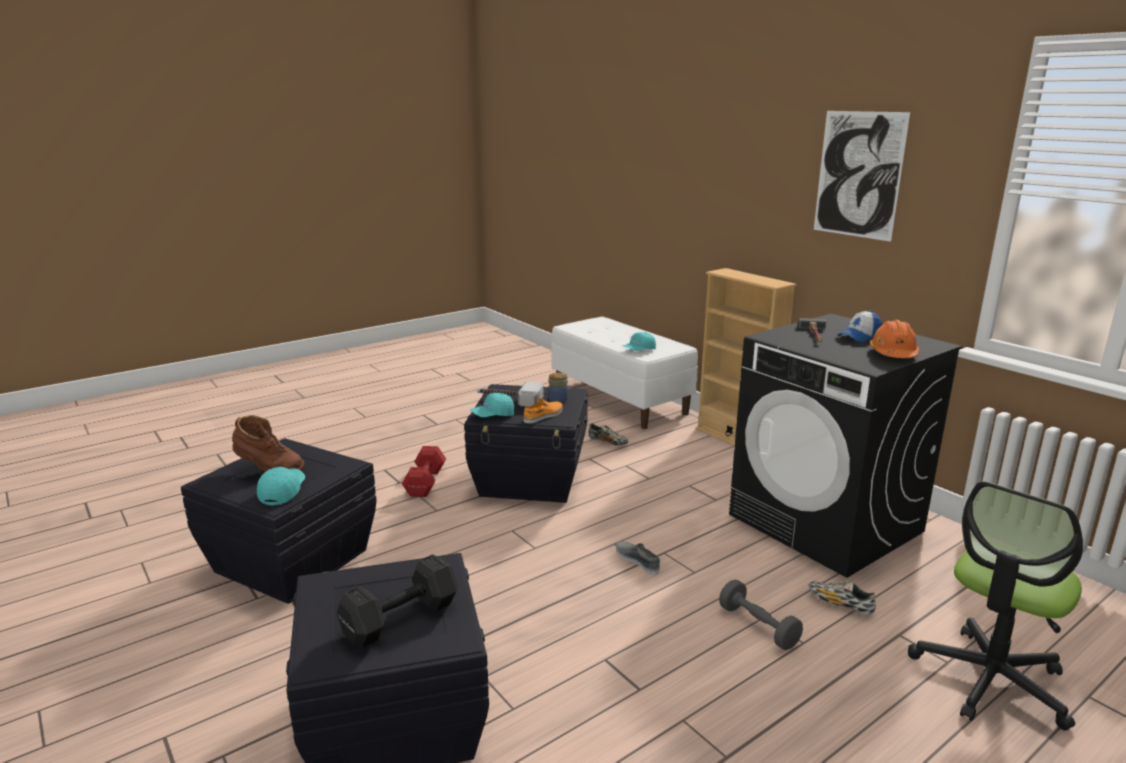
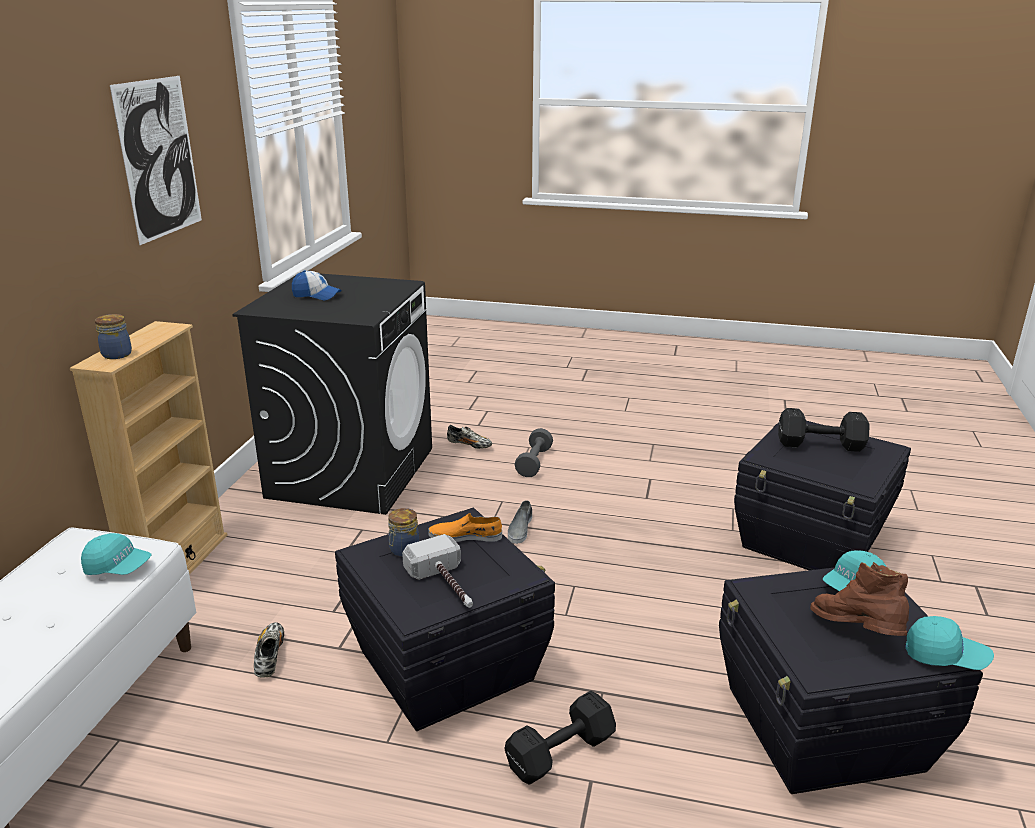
camera: 130 degrees left, 5 degrees up
(426, 482) = (558, 753): red dumbbell -> black dumbbell
(493, 415) = (511, 569): turquoise cap -> turquoise cap (945, 656)
(733, 273) = (117, 354): none -> jar
(815, 335) = (333, 307): hammer -> none
(840, 604) = (469, 445): shoe -> shoe turned 60 degrees counterclockwise
(893, 354) = (357, 283): orange hard hat -> none
(990, 680) = (488, 400): office chair -> none

